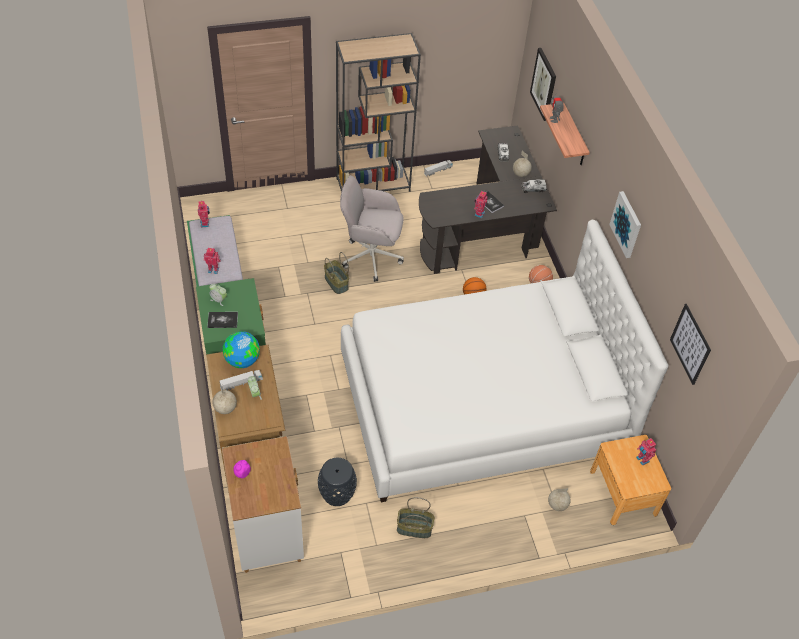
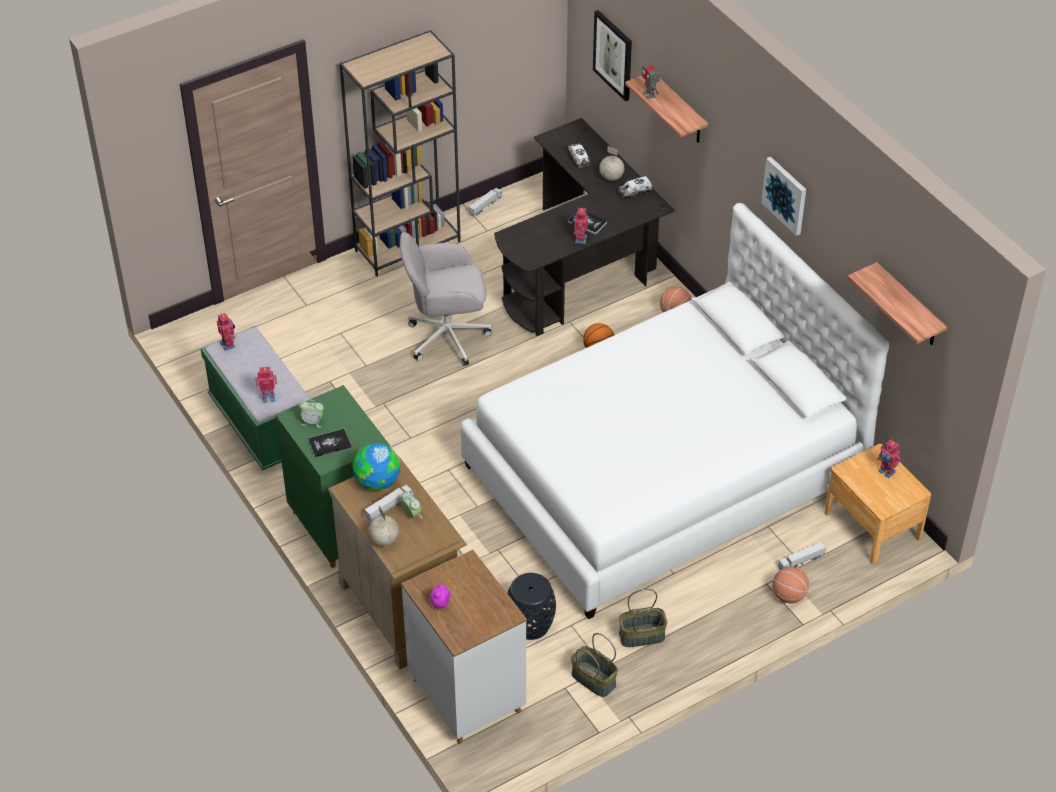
camera: 15 degrees left, 5 degrees down
(336, 283) = (414, 380): basket -> basket (592, 680)
(537, 531) = (789, 596): none -> basketball
(557, 505) = (801, 561): globe -> toy truck
(690, 344) = (908, 307): picture -> shelf

